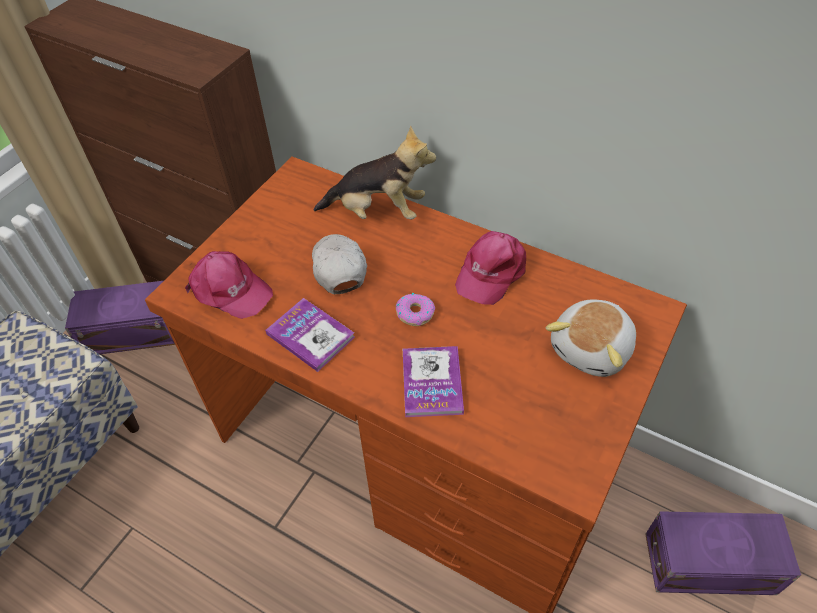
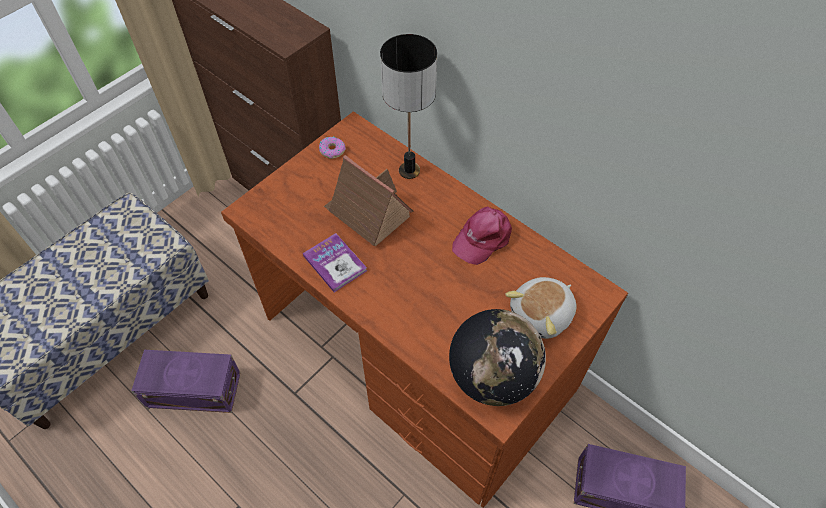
camera: 10 degrees right, 5 degrees up
(131, 331) = (214, 217): purple storage box -> purple storage box (193, 388)
(230, 290) = (283, 216): pink cap -> none
(338, 268) = (368, 213): white cap -> toy house
(378, 211) = (409, 171): plush toy -> table lamp
(415, 313) = (416, 260): donut -> donut (332, 150)
(432, 382) = (415, 317): book -> none
(553, 437) = (492, 376): none -> globe

